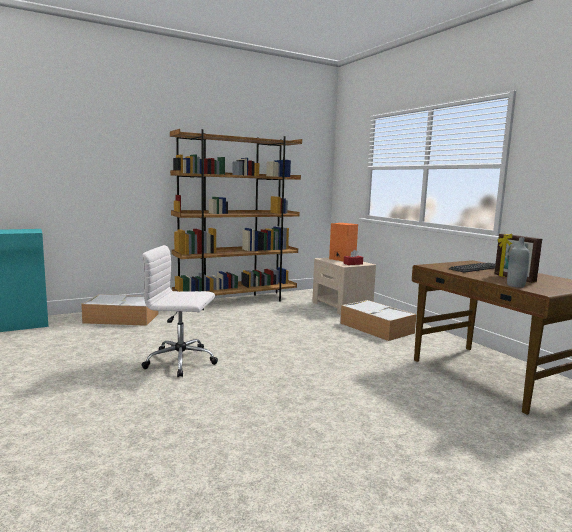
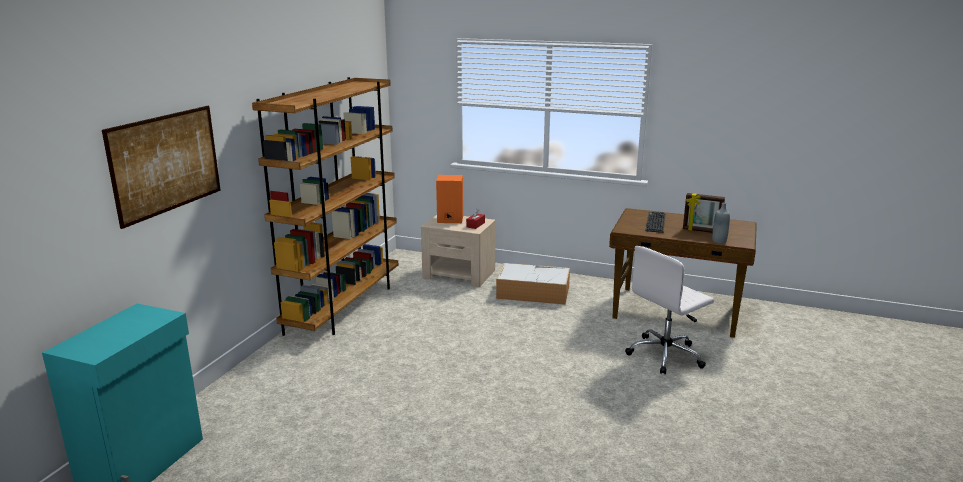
camera: 40 degrees left, 10 degrees up
(87, 151) = (166, 163): none -> picture
(123, 318) = (268, 385): storage box -> none
(182, 361) = (453, 407): white office chair -> white office chair (666, 355)

